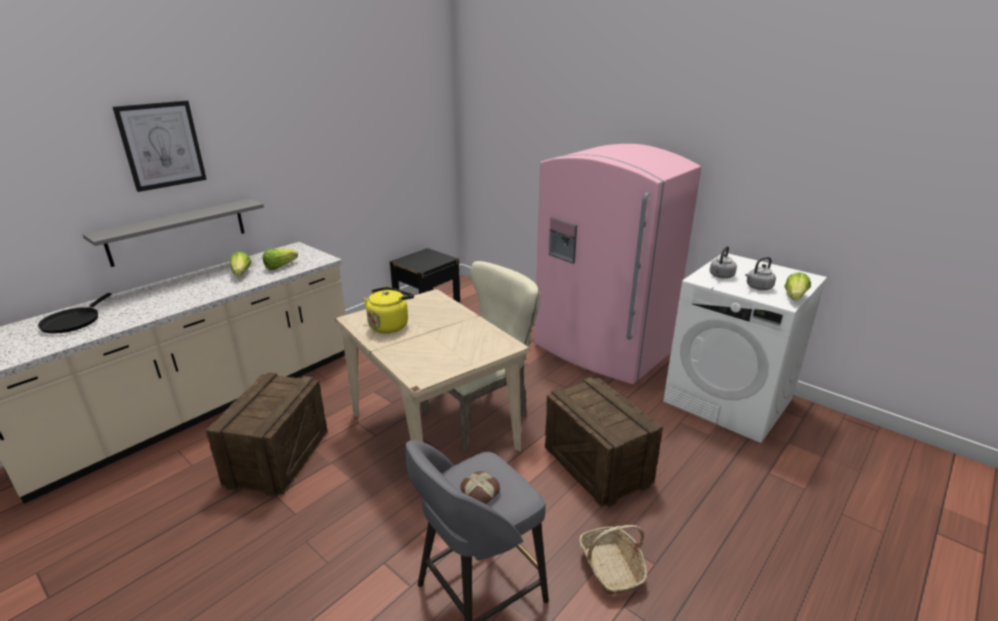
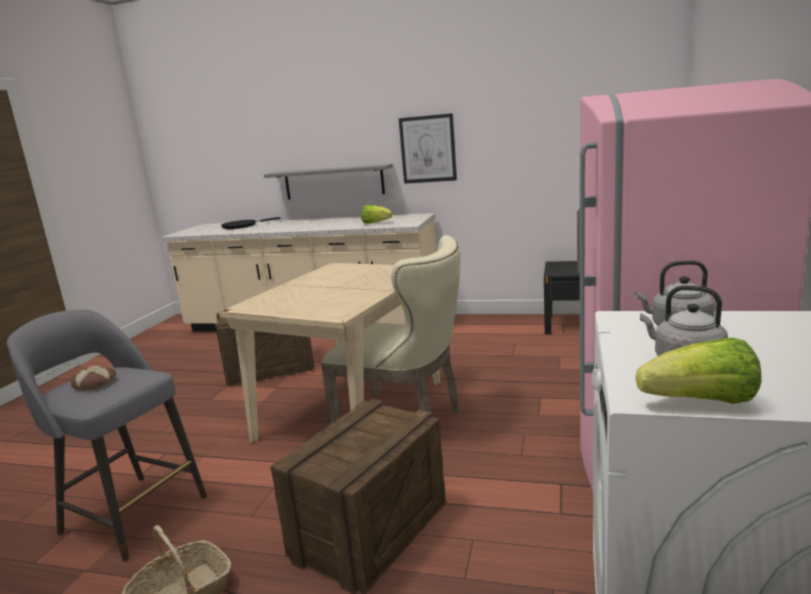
camera: 65 degrees right, 10 degrees down
(162, 145) = (330, 111): picture -> picture (428, 149)
(241, 273) = (350, 222): lettuce -> none
(390, 325) = (335, 276): yellow kettle -> none

